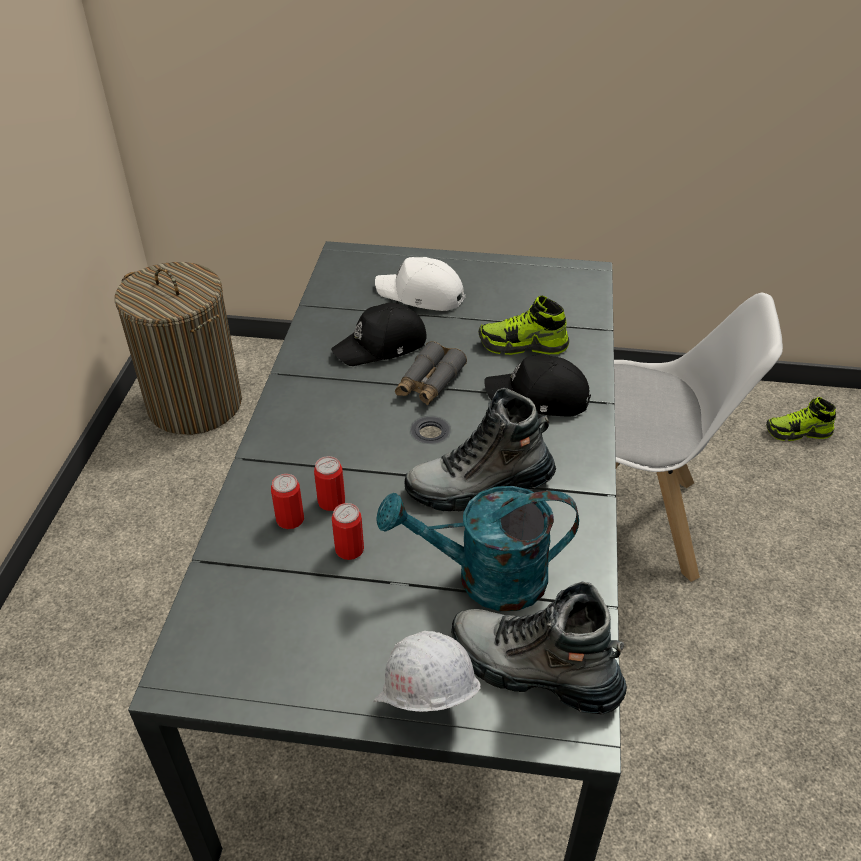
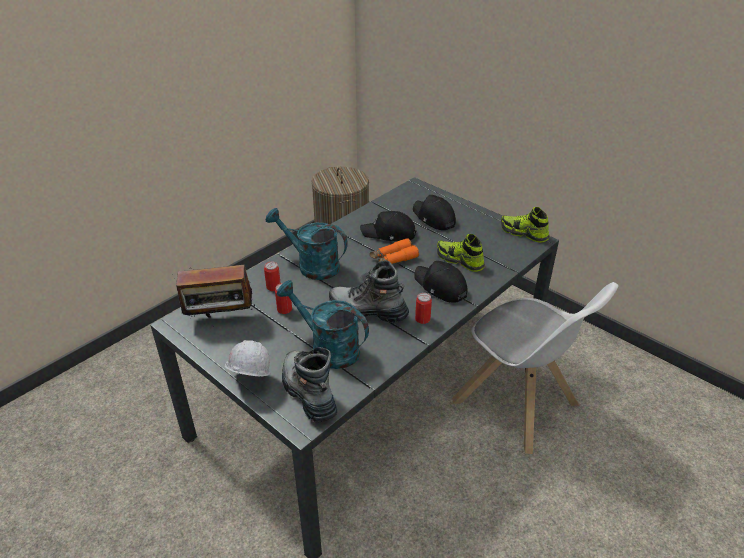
camera: 35 degrees right, 5 degrees down
(256, 625) = (220, 319): none -> radio
(316, 452) = (311, 265): none -> turquoise watering can
(331, 501) = (297, 288): can -> can (422, 319)
(420, 295) = (433, 218): white cap -> black cap
(429, 383) = (393, 258): grey binoculars -> orange binoculars
(798, 432) = (682, 411): shoe -> shoe (523, 233)

